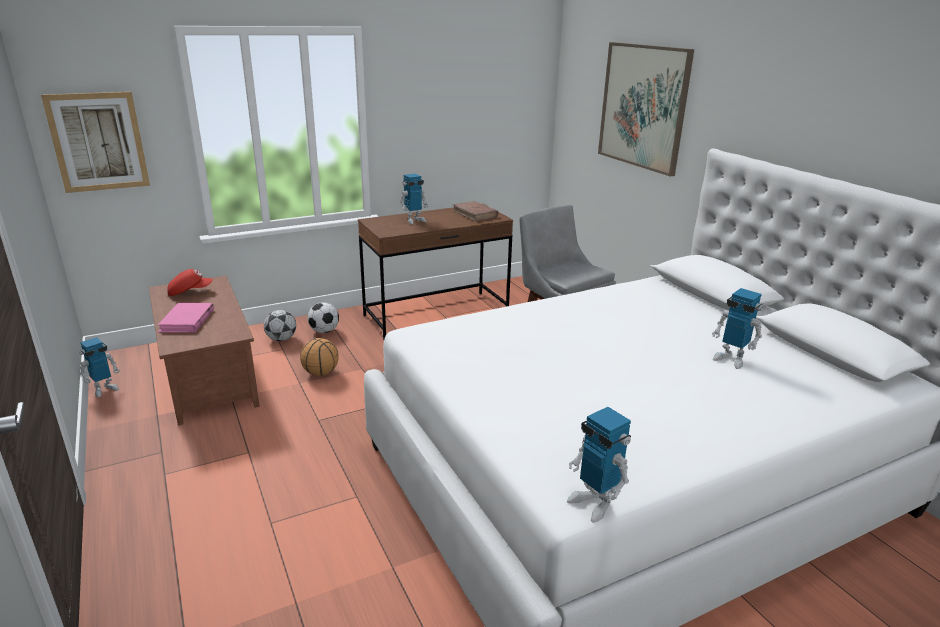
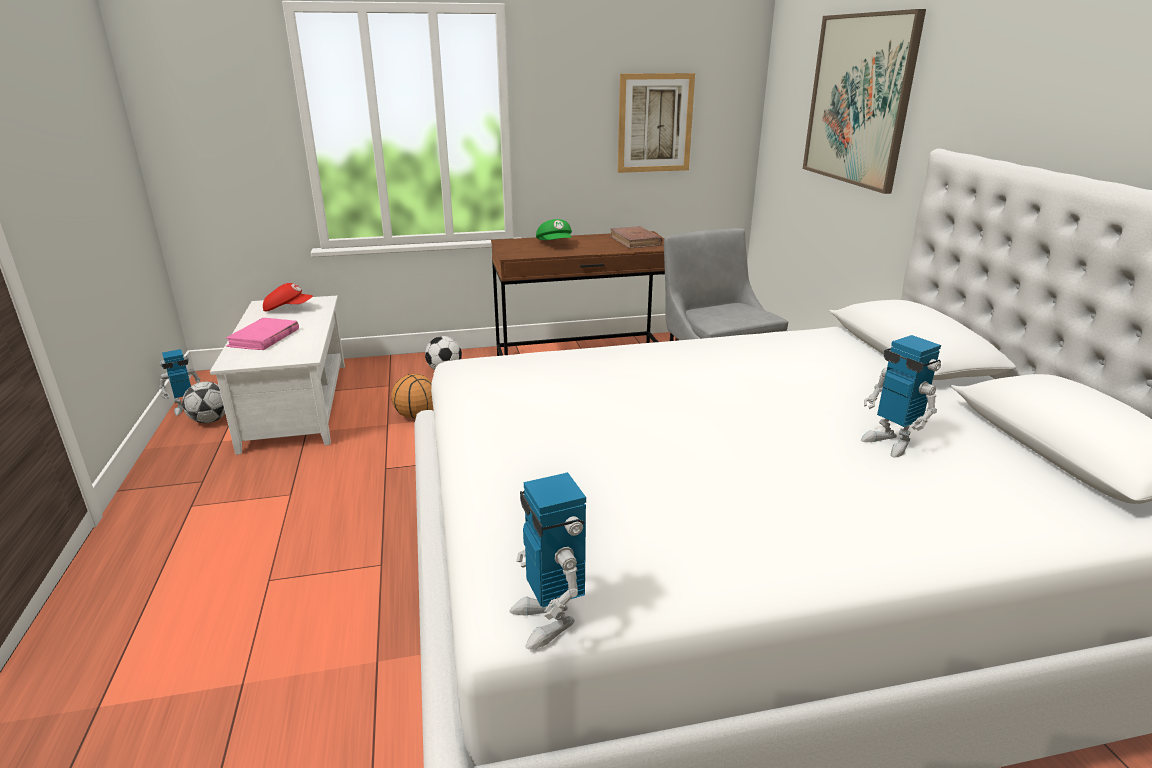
camera: 15 degrees right, 0 degrees up
(98, 142) = (201, 134): picture -> picture (655, 123)
(207, 375) = (295, 405): brown coffee table -> white coffee table
(281, 339) = (393, 374): football -> football (210, 420)
(414, 220) = (555, 244): toy robot -> green cap

